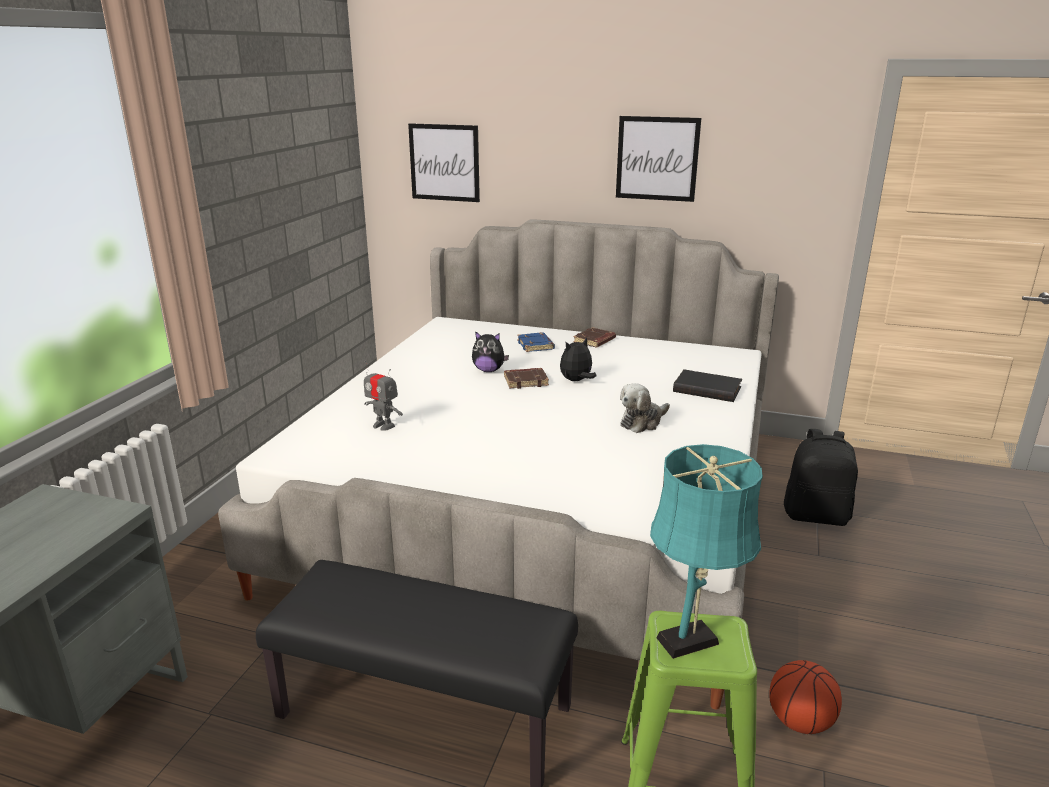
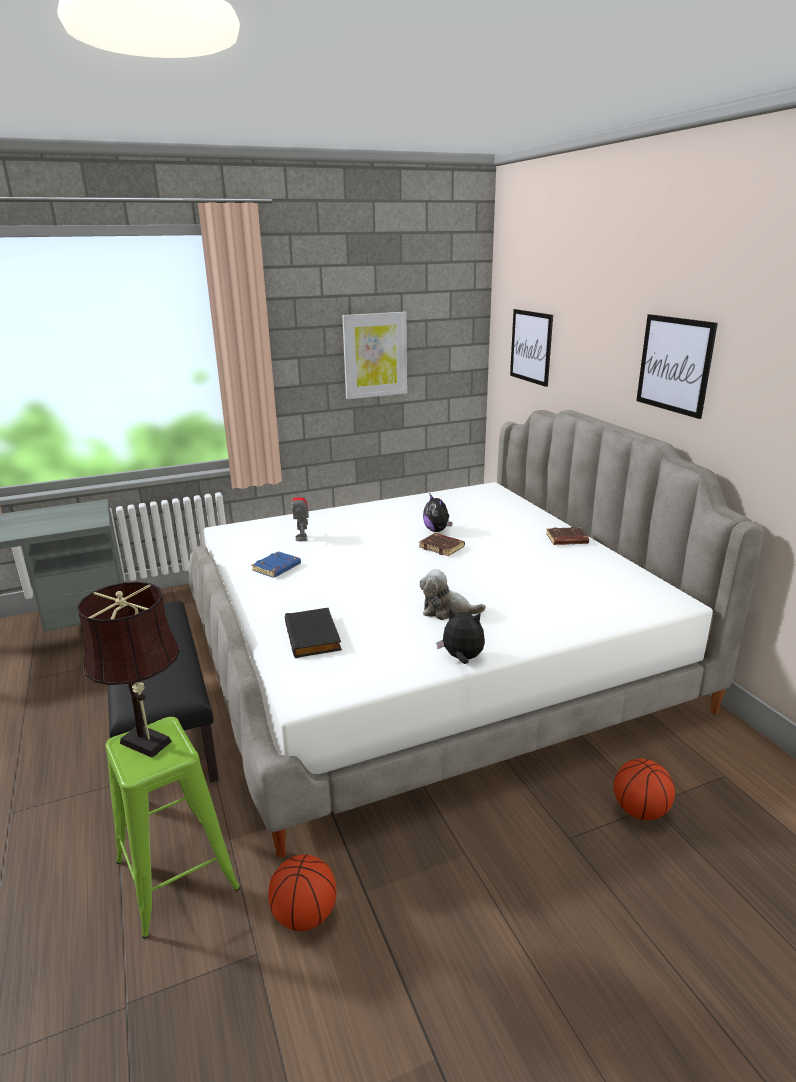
camera: 50 degrees right, 0 degrees up
(280, 192) = (375, 355): none -> picture
(536, 345) = (512, 526): blue book -> blue book (277, 568)
(576, 381) = (476, 562): plush toy -> plush toy (462, 658)
(693, 639) = (149, 744): turquoise table lamp -> brown table lamp
(708, 389) = (564, 614): black book -> black book (314, 636)
(816, 515) = (639, 810): black backpack -> basketball

